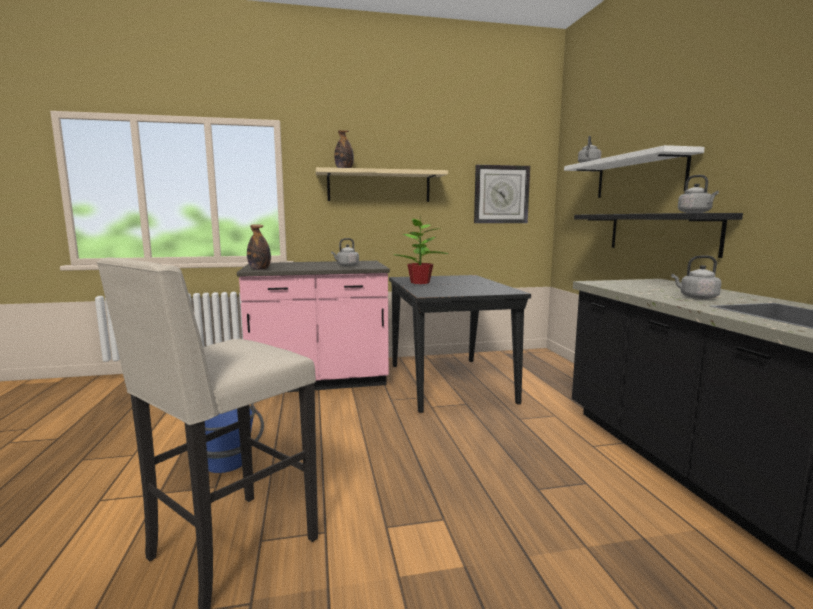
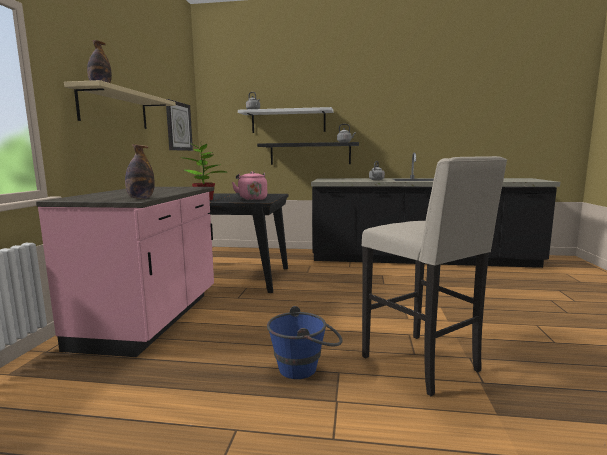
camera: 70 degrees left, 0 degrees up
(346, 266) = (172, 189): grey kettle -> none
(441, 290) = (252, 199): none -> pink kettle

